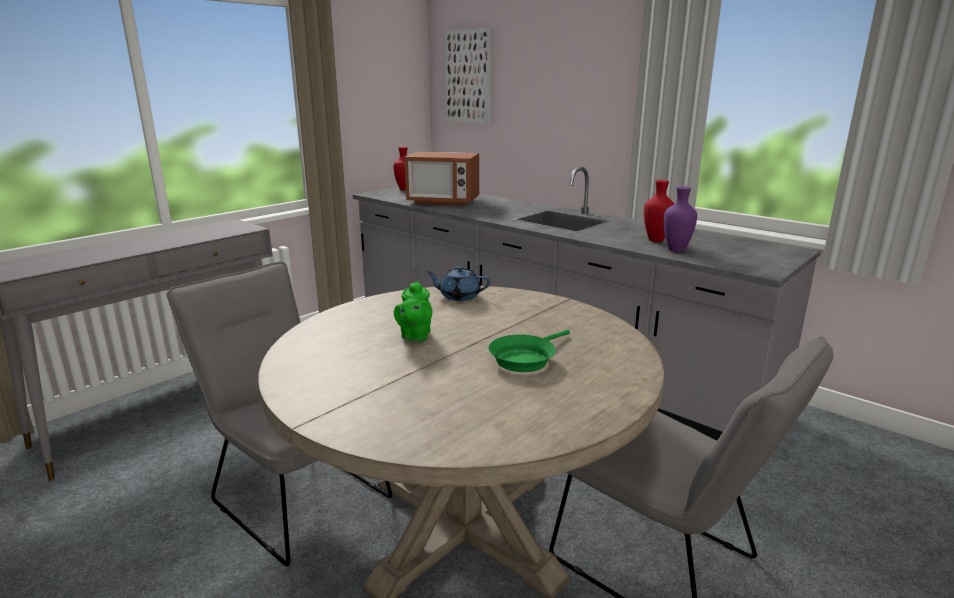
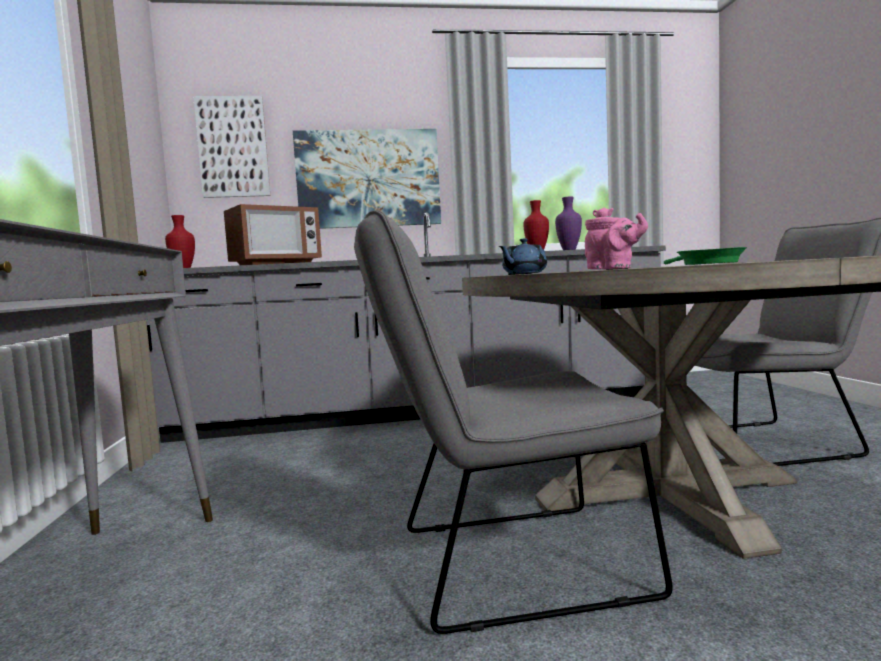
camera: 50 degrees left, 15 degrees down
(415, 336) = (612, 269): green teapot -> pink teapot
(566, 114) = (368, 179): none -> picture

